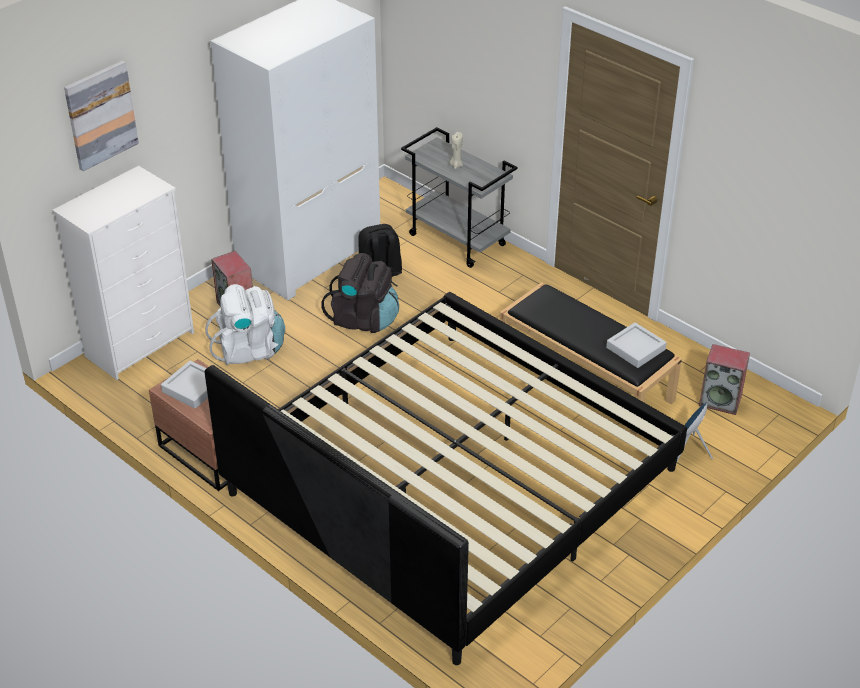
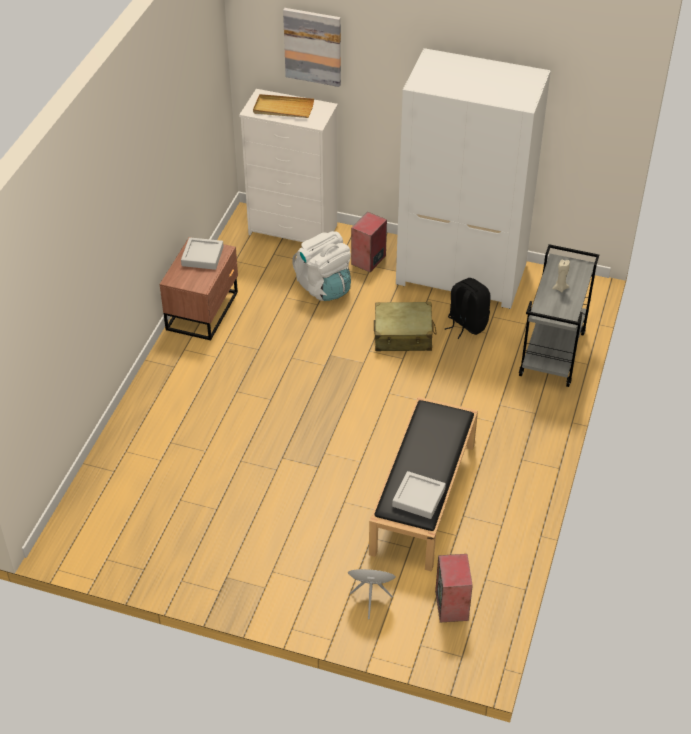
camera: 65 degrees right, 5 degrees up
(110, 201) = (283, 108): none -> beige tray
(364, 319) = (403, 335): black backpack -> beige suitcase
(452, 481) = (244, 453): bed -> none

